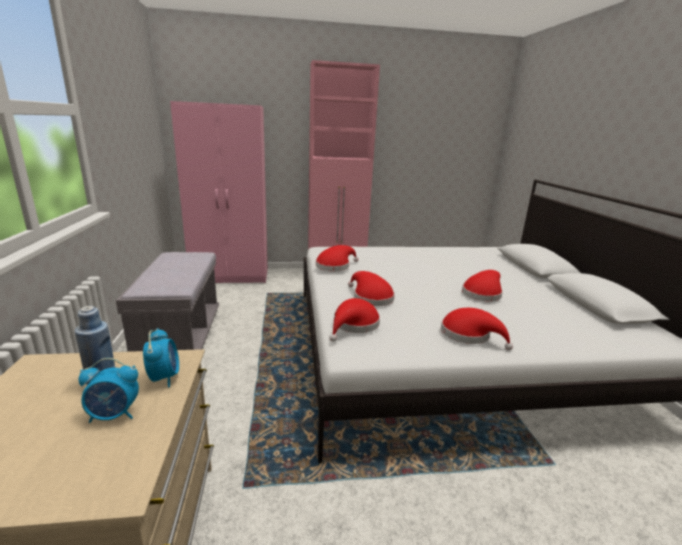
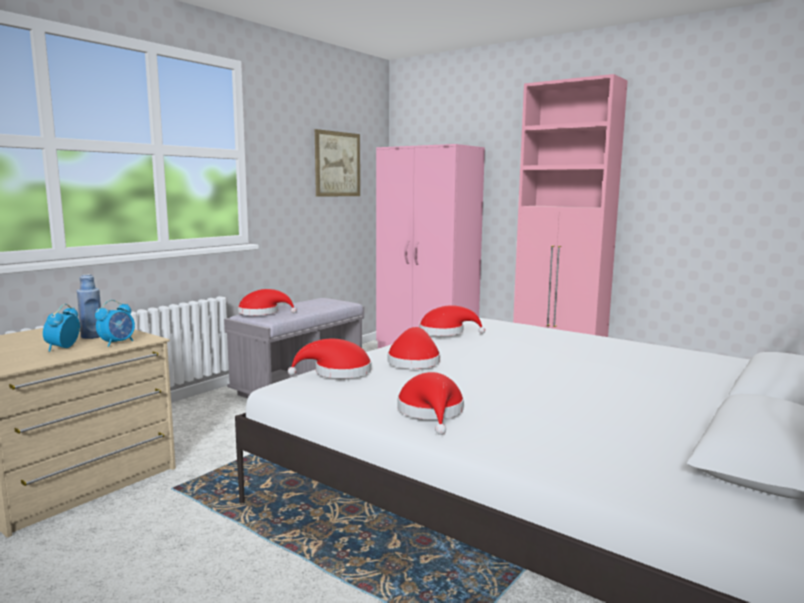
camera: 45 degrees right, 10 degrees down
(114, 415) = (63, 348): alarm clock -> alarm clock turned 60 degrees clockwise
(135, 117) = (337, 164): none -> picture
(482, 293) = (570, 393): red hat -> red hat (262, 312)

